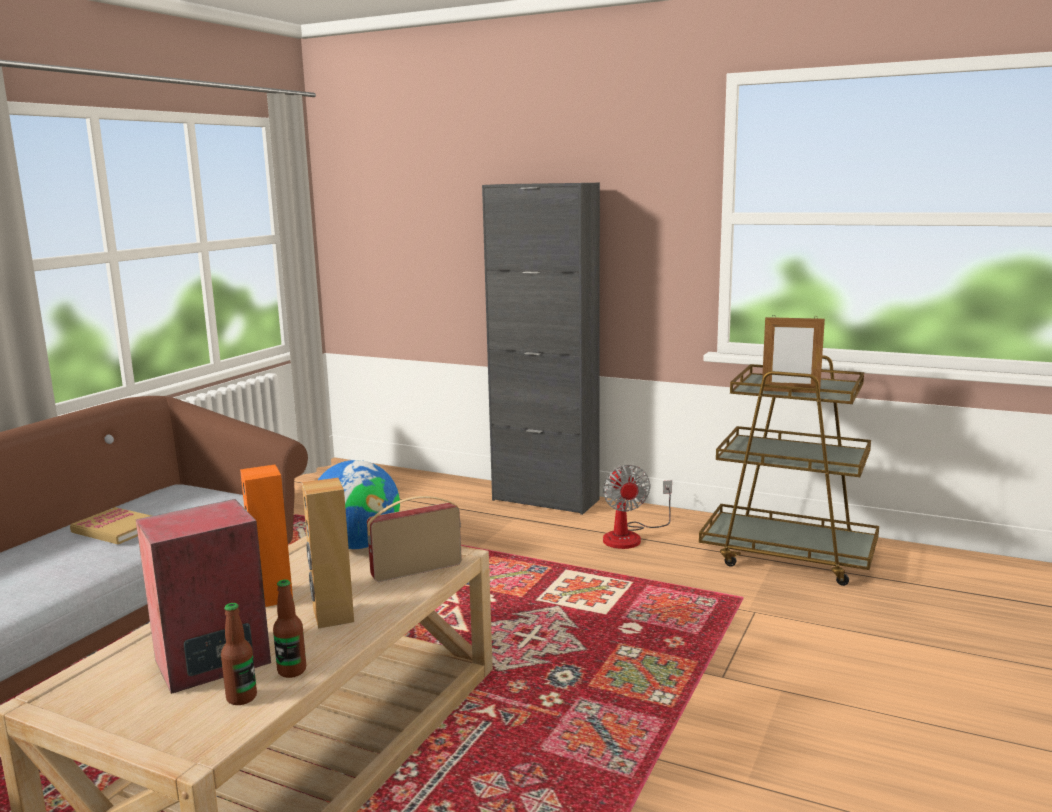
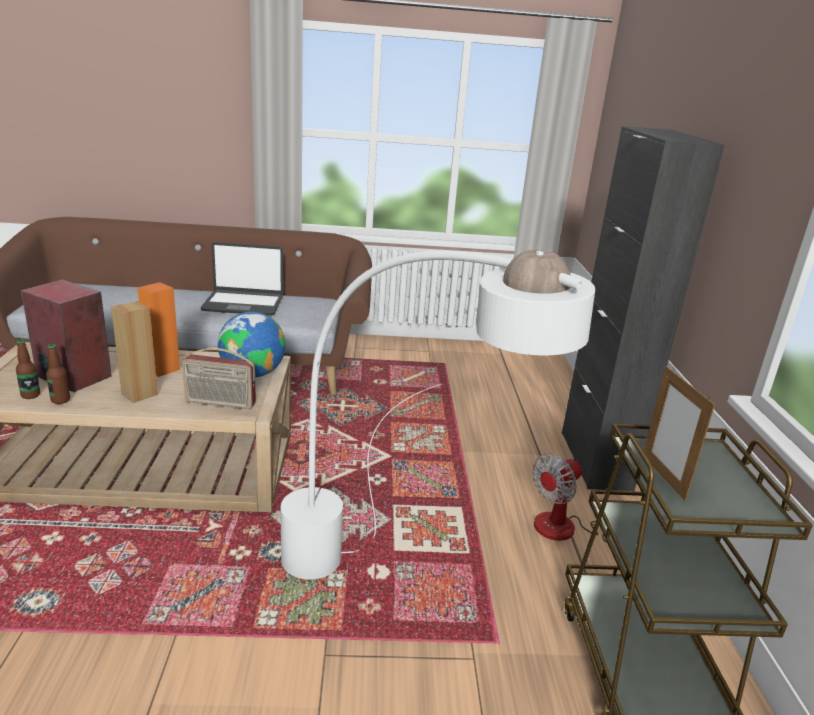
camera: 60 degrees right, 10 degrees up
(116, 529) = (243, 304): book -> laptop
(416, 569) = (220, 403): radio -> radio turned 150 degrees clockwise
(650, 631) = (382, 586): none -> white floor lamp

